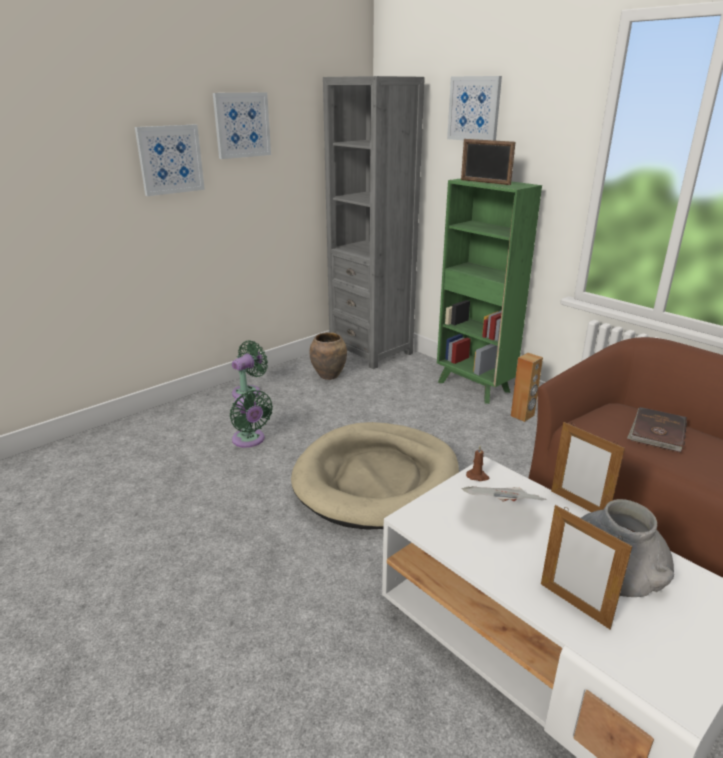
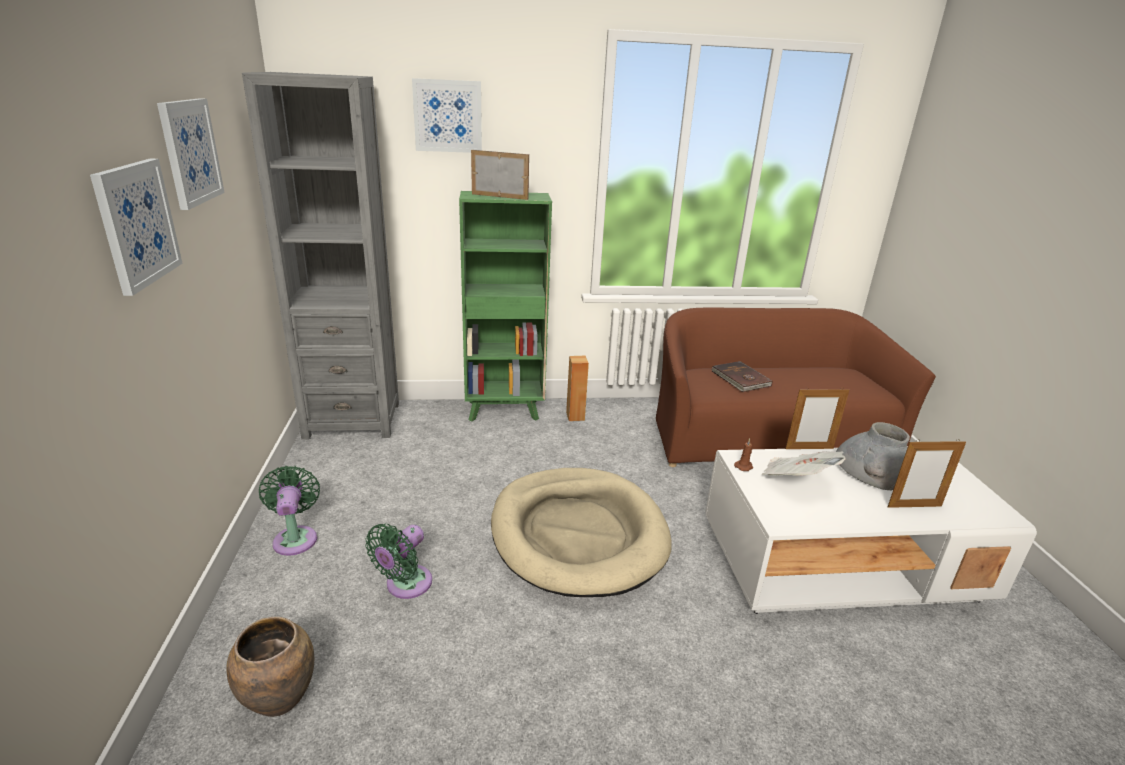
camera: 55 degrees left, 0 degrees up
(250, 440) = (405, 585): green fan -> green fan turned 120 degrees clockwise
(329, 376) = (357, 468): brown vase -> brown vase (280, 699)
(485, 182) = (500, 196): picture frame -> picture frame turned 150 degrees counterclockwise

